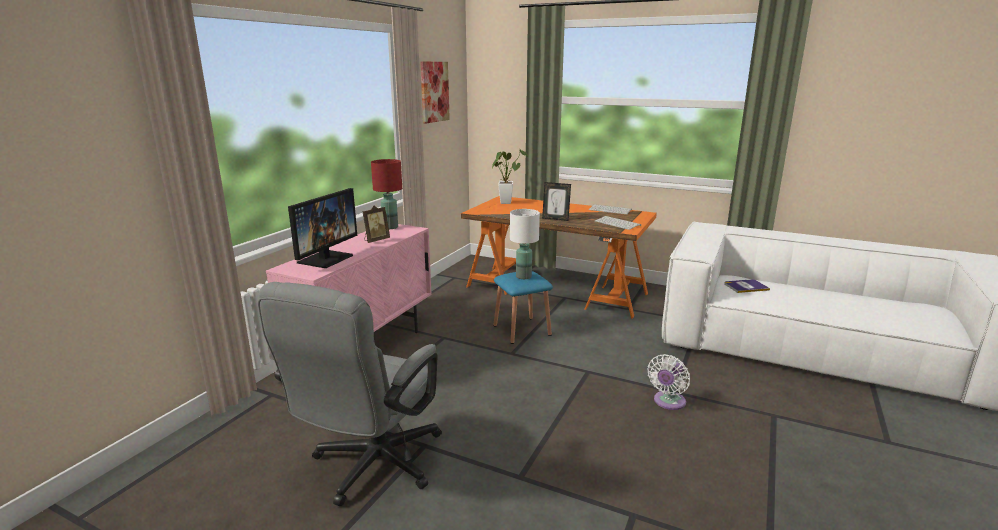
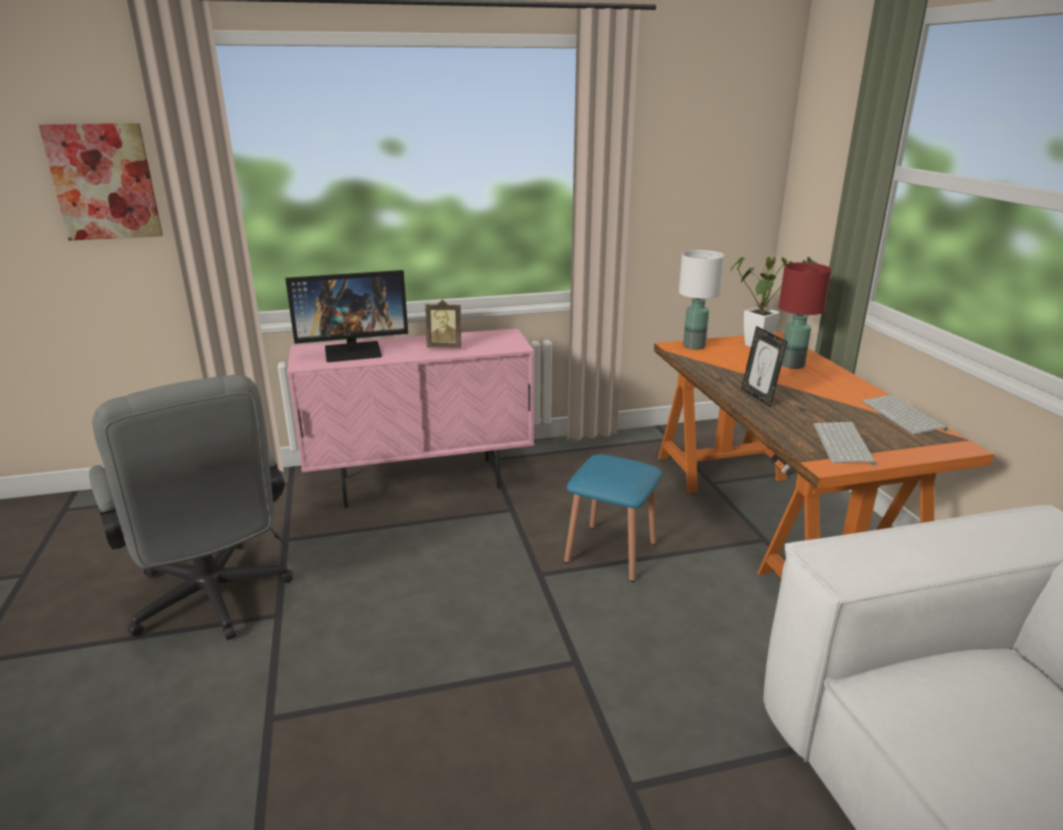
camera: 50 degrees right, 5 degrees up
(370, 468) = (214, 602): grey office chair -> grey office chair turned 105 degrees counterclockwise
(390, 227) = (500, 335): red table lamp -> red table lamp (792, 365)
(434, 92) = (691, 142): picture -> picture (104, 182)
(524, 277) = (613, 470): white table lamp -> white table lamp (694, 346)
(668, 402) = (586, 792): white fan -> none
(746, 287) = (976, 702): book -> none

